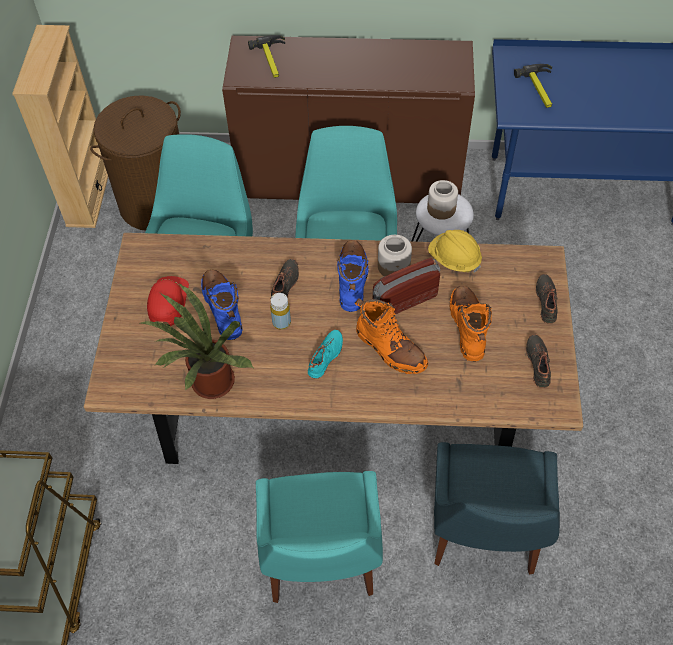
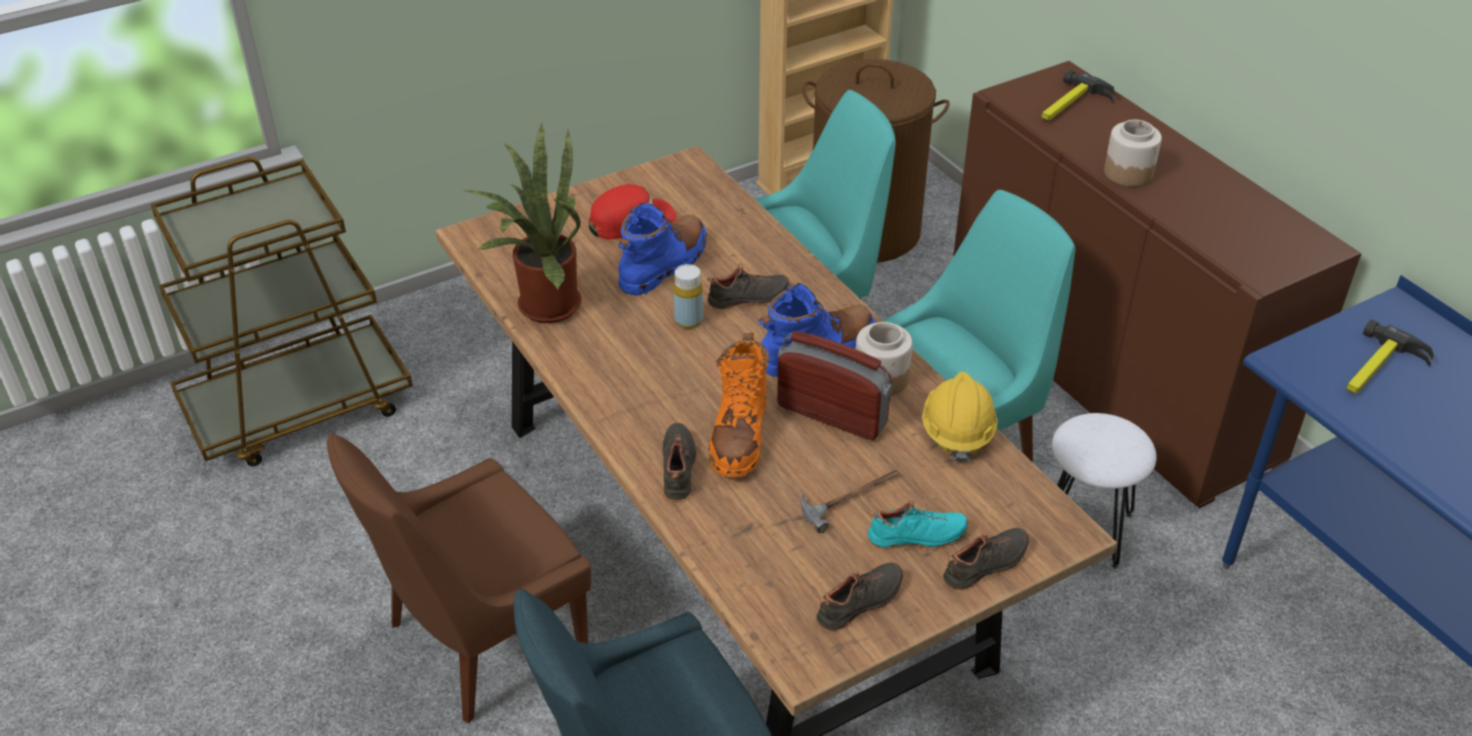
camera: 55 degrees right, 15 degrees down
(320, 561) = (480, 642): turquoise chair -> brown chair
(326, 357) = (671, 383): turquoise shoe -> turquoise shoe (917, 537)
(395, 388) = (680, 468): none -> black shoe
(441, 208) = (1101, 437): jar -> jar (1128, 173)
(468, 327) = (851, 497): orange boot -> hammer

